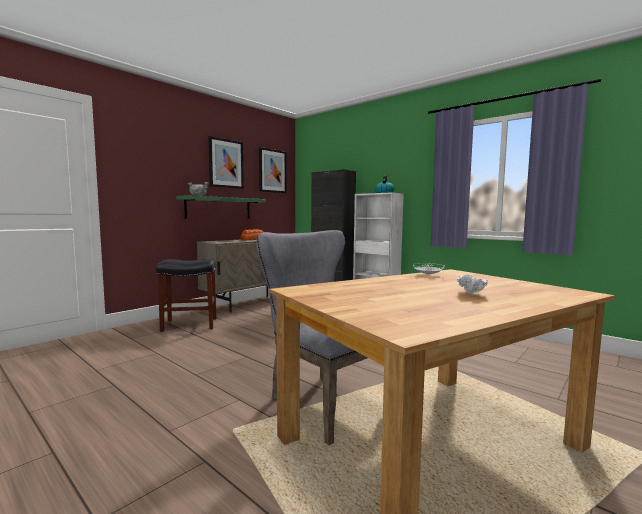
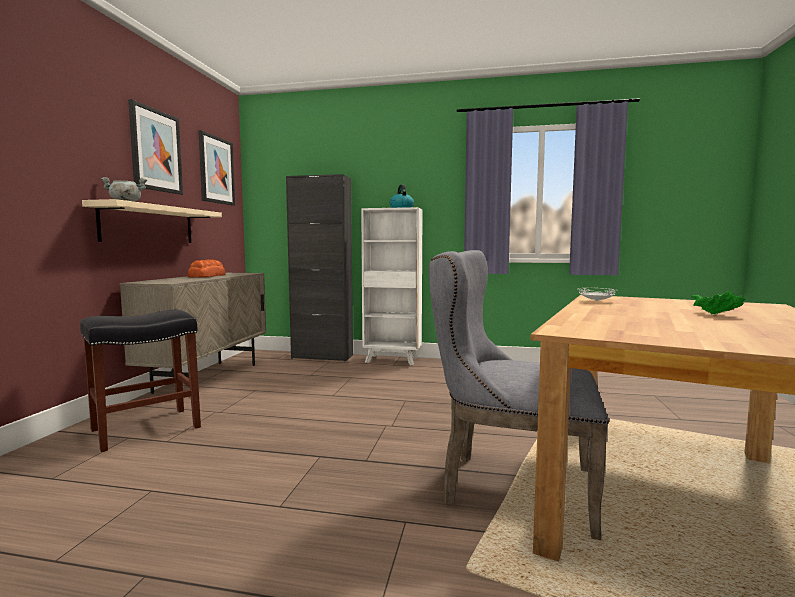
camera: 30 degrees left, 0 degrees up
(219, 208) = (149, 225): green shelf -> beige shelf
(471, 294) = (716, 314): white bowl -> green bowl

